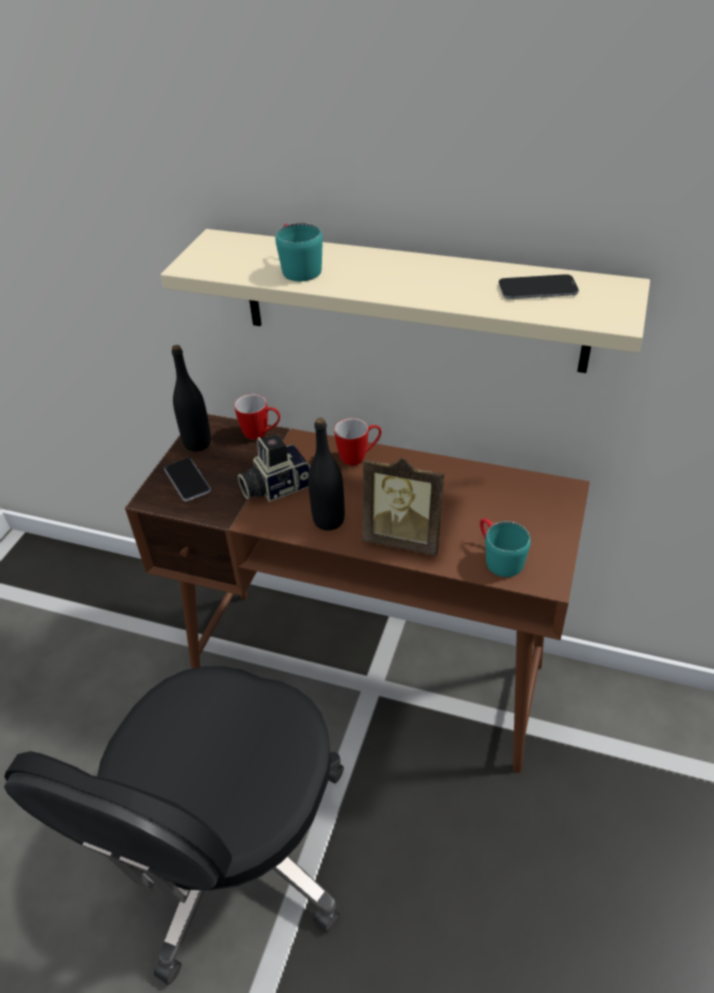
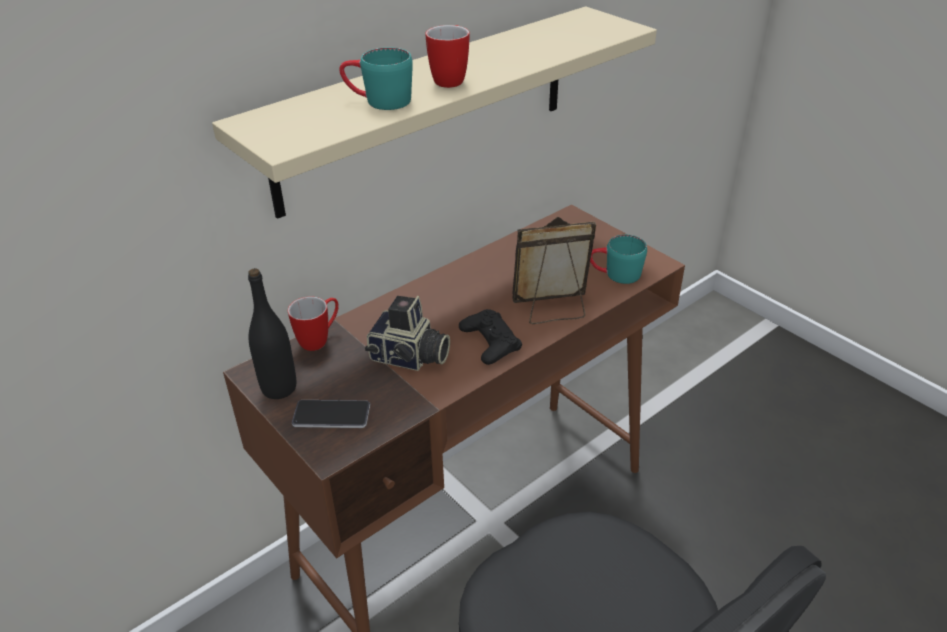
camera: 60 degrees left, 5 degrees down
(275, 486) = (409, 358): camera -> camera turned 75 degrees counterclockwise
(329, 520) = (490, 342): black bottle -> black game controller
(359, 457) = (424, 294): mug -> mug (451, 79)
(404, 538) = (552, 310): picture frame -> picture frame turned 150 degrees counterclockwise
(537, 289) = (553, 35): phone -> none

